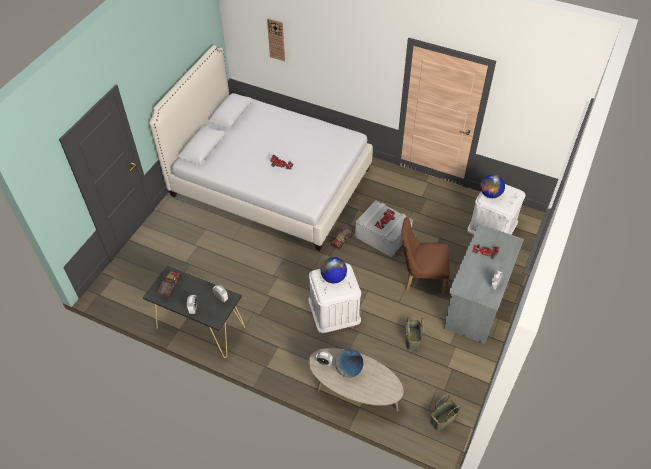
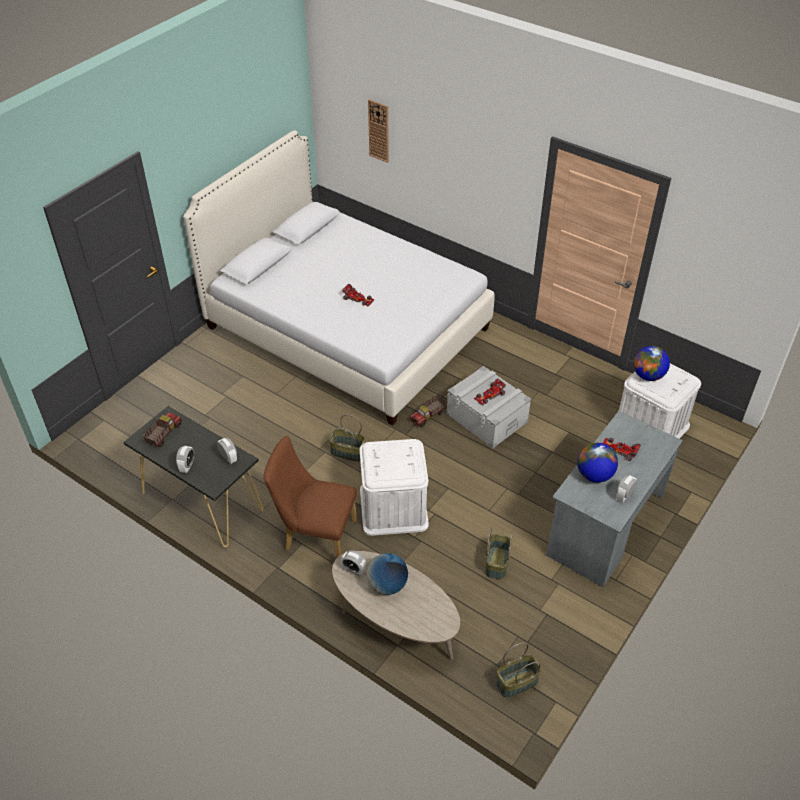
camera: 10 degrees right, 5 degrees down
(293, 275) = (347, 452): none -> basket
(333, 277) = (393, 455): globe -> globe (594, 475)
(420, 278) = (528, 482): brown chair -> brown chair (315, 535)

